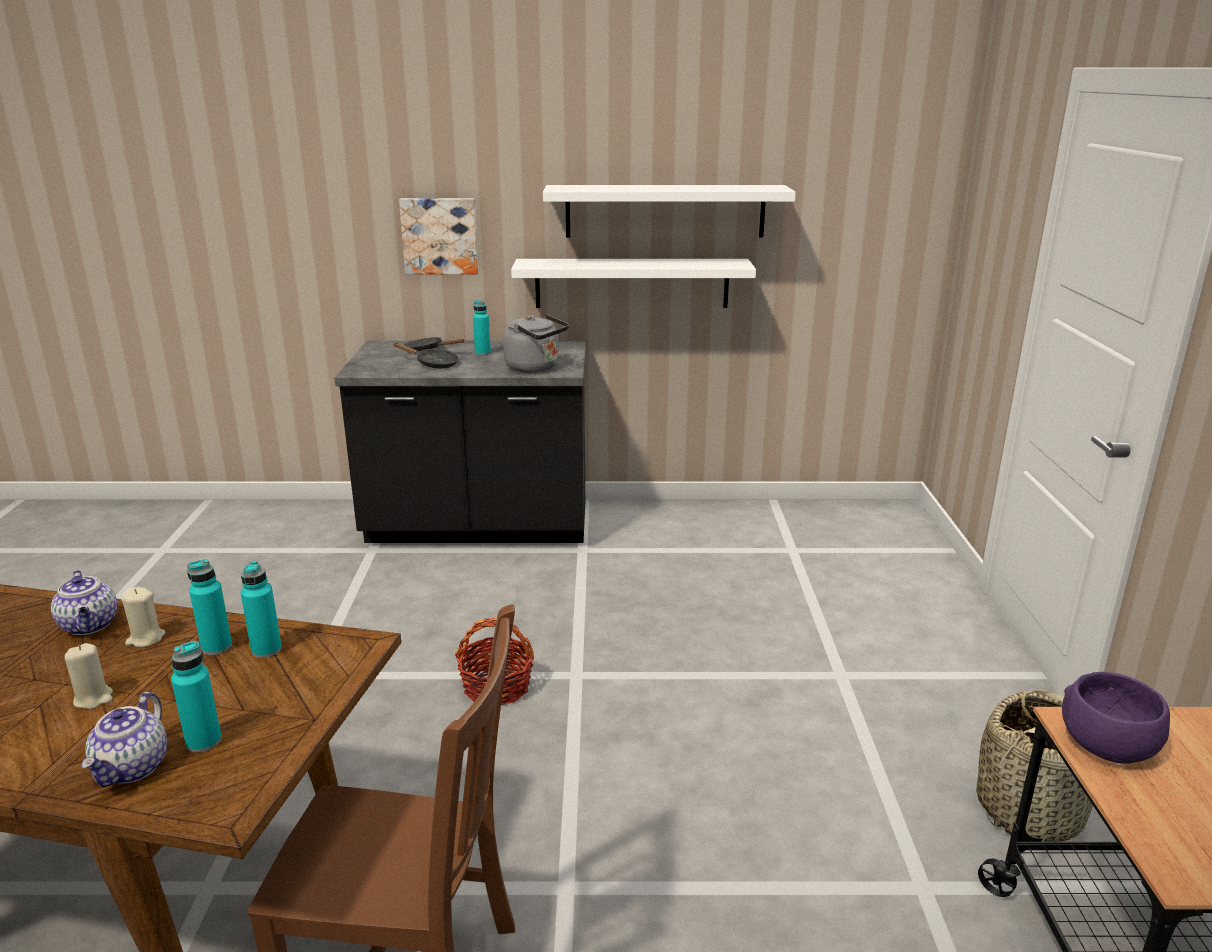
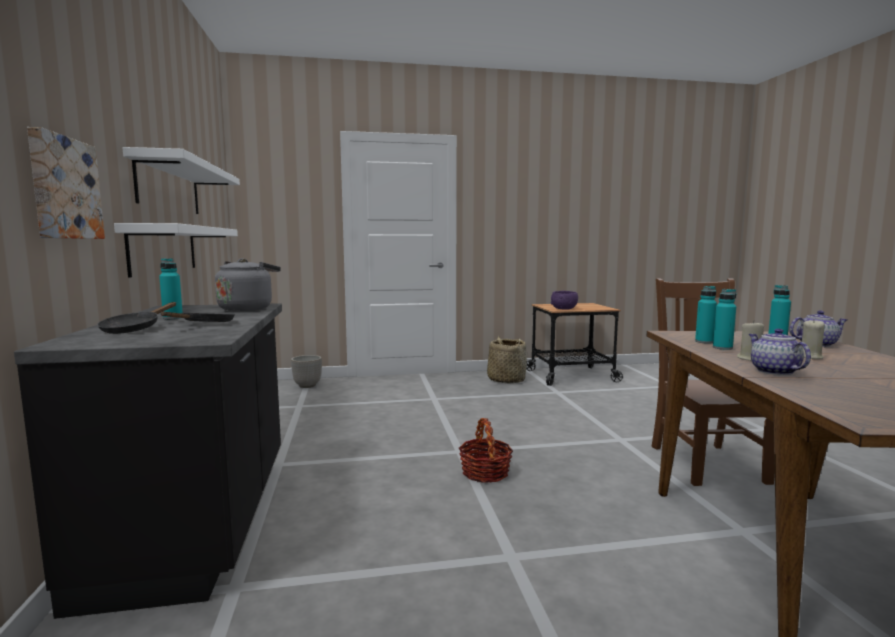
camera: 100 degrees left, 15 degrees down
(90, 625) = (773, 371): teapot -> teapot turned 60 degrees counterclockwise
(905, 551) = (307, 385): none -> planter

